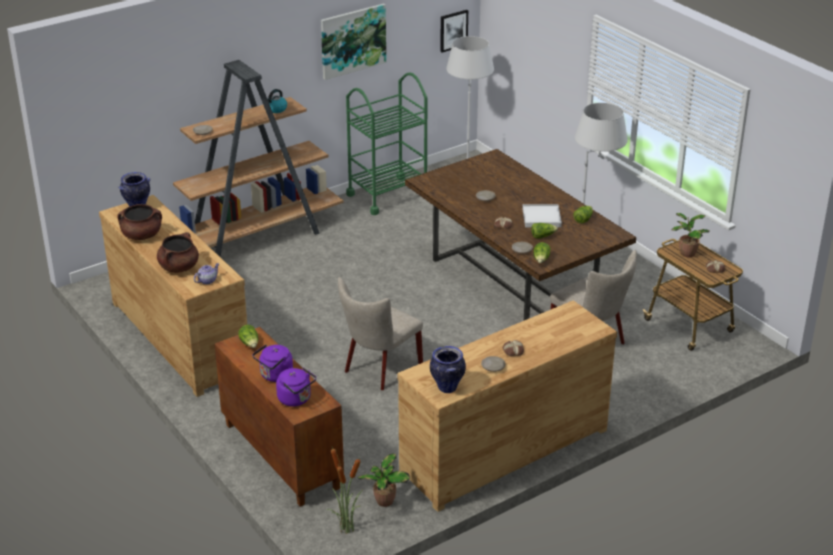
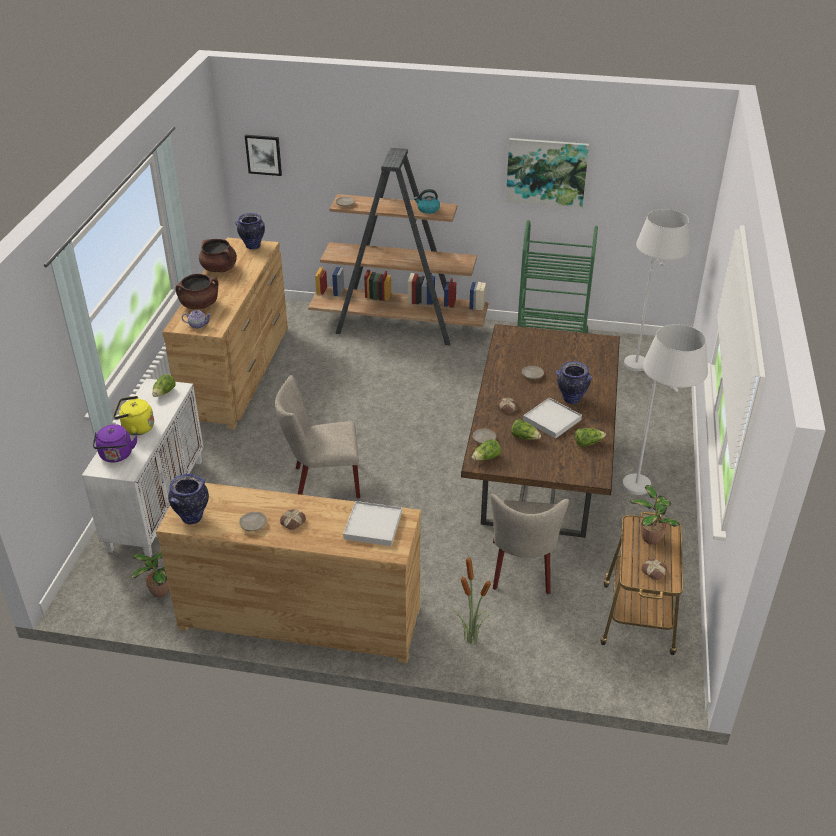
camera: 45 degrees right, 5 degrees up
(275, 376) = (136, 428): purple kettle -> yellow kettle
(280, 456) = (156, 503): brown cabinet -> white cabinet
(346, 529) = (104, 593): potted plant -> potted plant (471, 639)
(453, 30) = (678, 201): picture -> picture (263, 154)
(532, 200) = (571, 399): none -> vase
(563, 324) = (373, 526): none -> white tray

